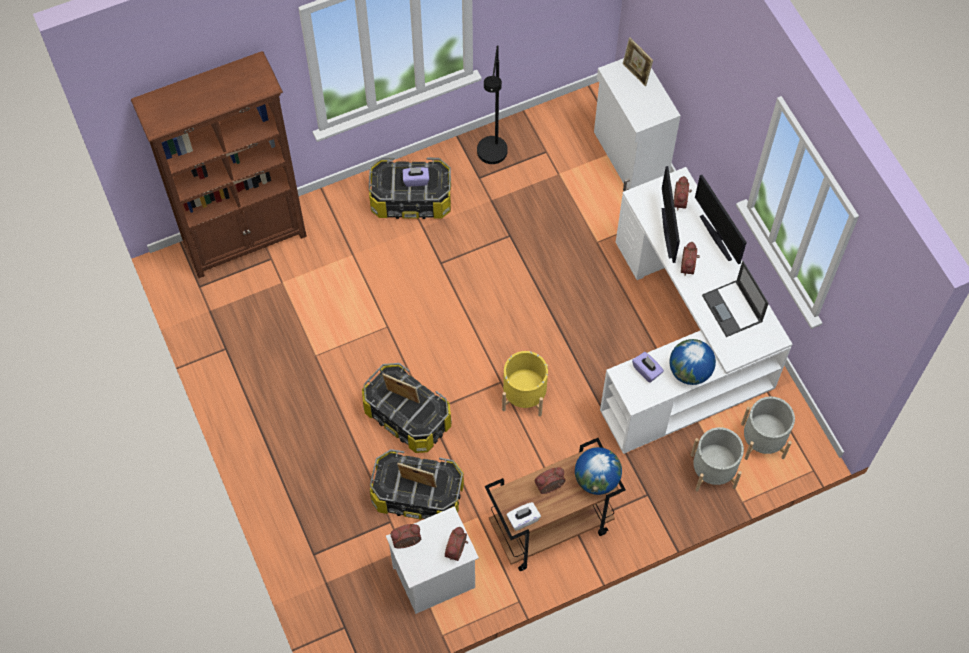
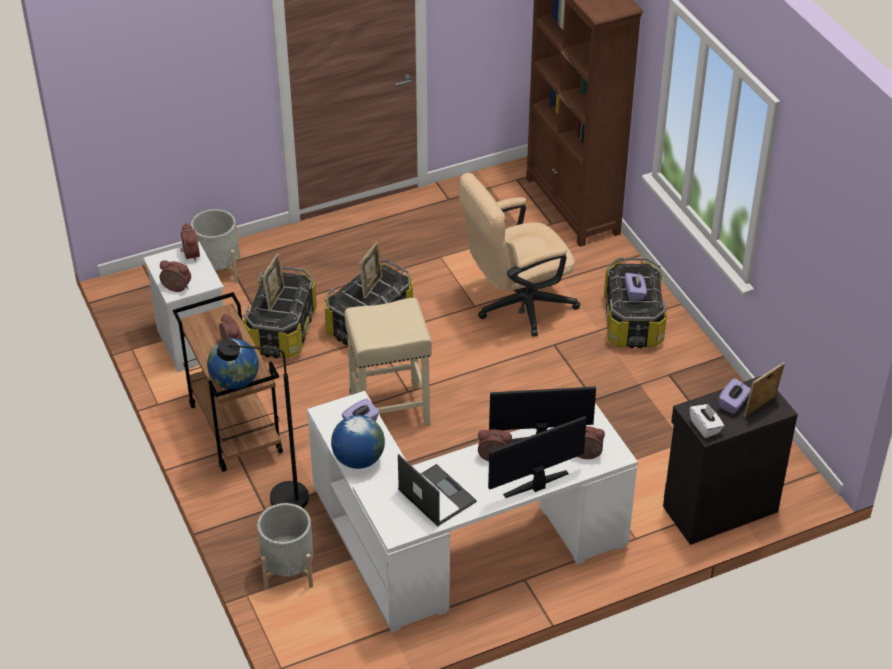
camera: 90 degrees right, 20 degrees down
(388, 291) = (516, 306): none -> beige office chair
(492, 159) = (696, 385): black floor lamp -> black floor lamp (277, 499)
(523, 519) = (197, 327): white tissue box -> white tissue box (705, 427)
(524, 395) = (391, 410): yellow planter -> beige stool
(629, 156) = (718, 508): white cabinet -> black cabinet
(632, 92) = (733, 404): none -> purple tissue box
(732, 309) = (436, 495): laptop -> laptop turned 75 degrees clockwise
(762, 440) = (324, 619): grey planter -> grey planter (218, 269)

